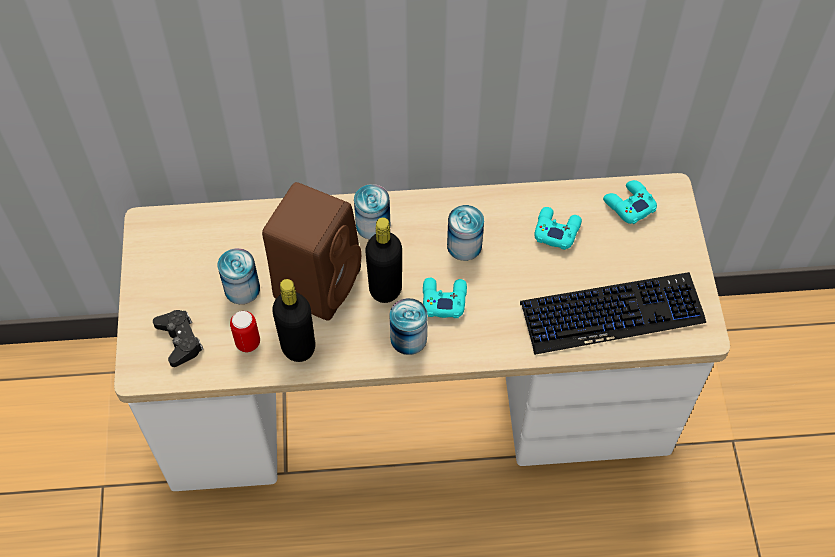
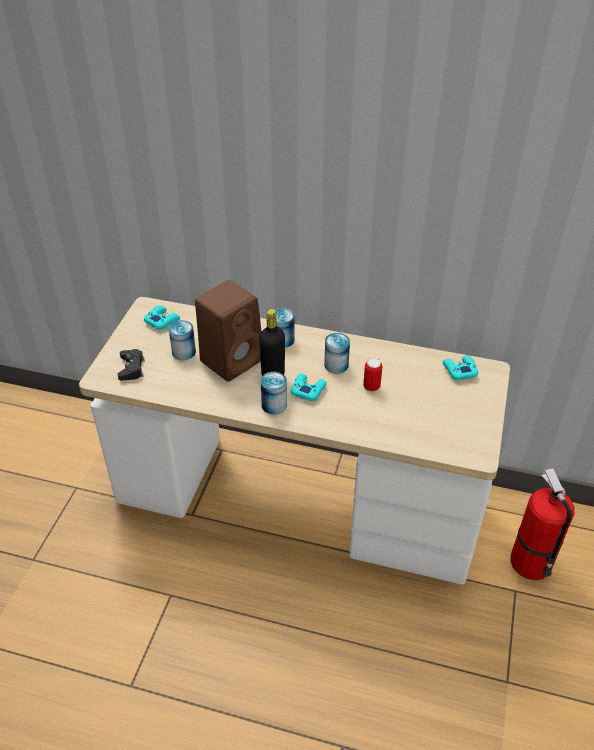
camera: 20 degrees right, 15 degrees down
(248, 343) = (172, 380): can -> can (371, 386)
(298, 347) = (201, 391): black bottle -> none
(556, 230) = (402, 372): turquoise game controller -> turquoise game controller (162, 320)
(612, 313) = (419, 427): keyboard -> none
(741, 397) = (532, 564): none -> fire extinguisher

